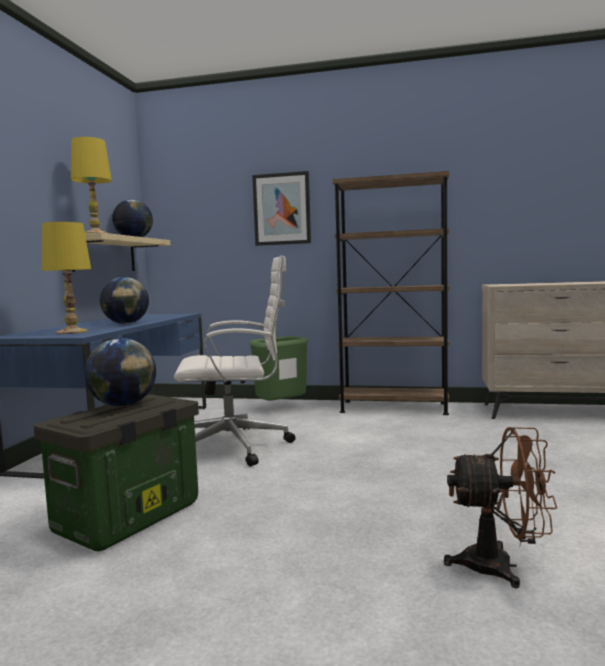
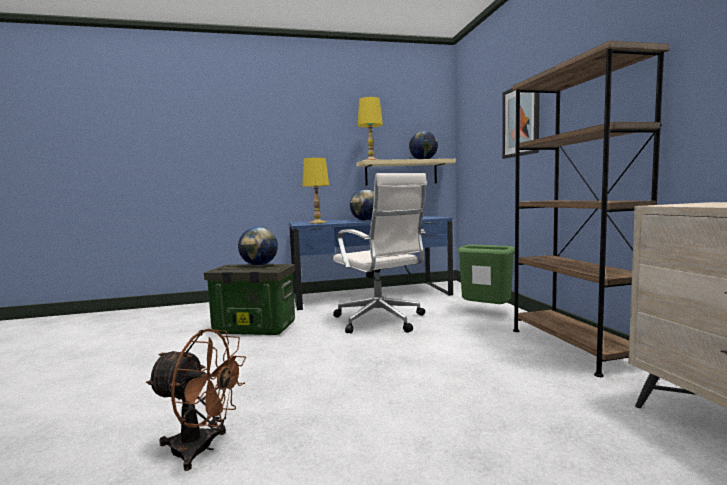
camera: 65 degrees right, 0 degrees up
(501, 566) = (202, 449): brown fan -> brown fan turned 60 degrees counterclockwise

